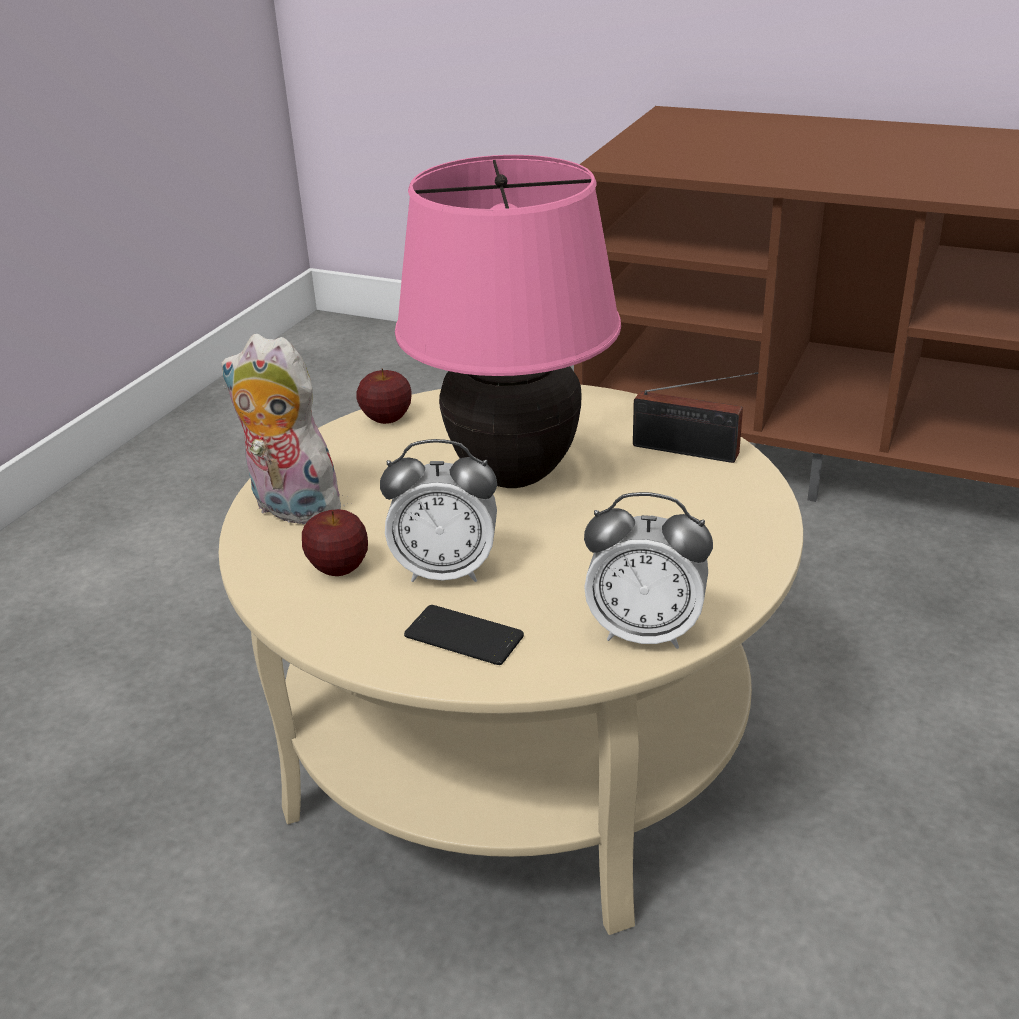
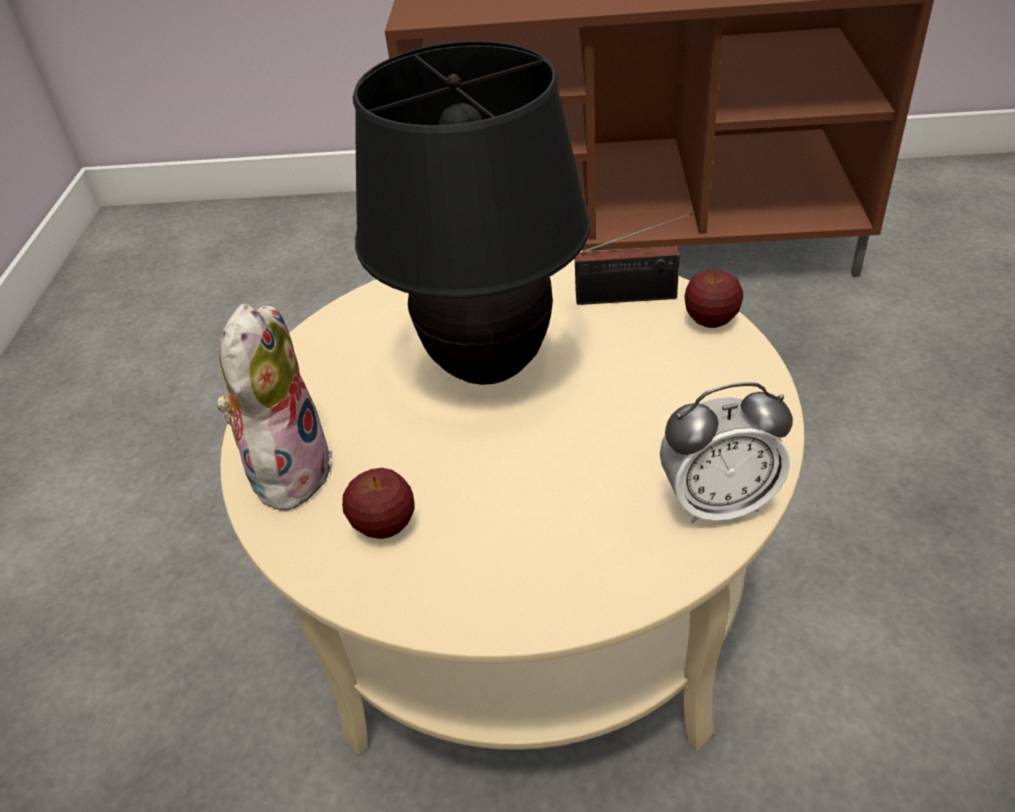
camera: 20 degrees left, 10 degrees up
(289, 508) = (288, 470): plush toy -> plush toy turned 90 degrees clockwise
(387, 419) = (323, 337): apple -> apple (711, 321)
(445, 571) = (493, 495): alarm clock -> none
(463, 636) = (558, 564): phone -> none
(513, 476) = (488, 368): pink table lamp -> black table lamp

